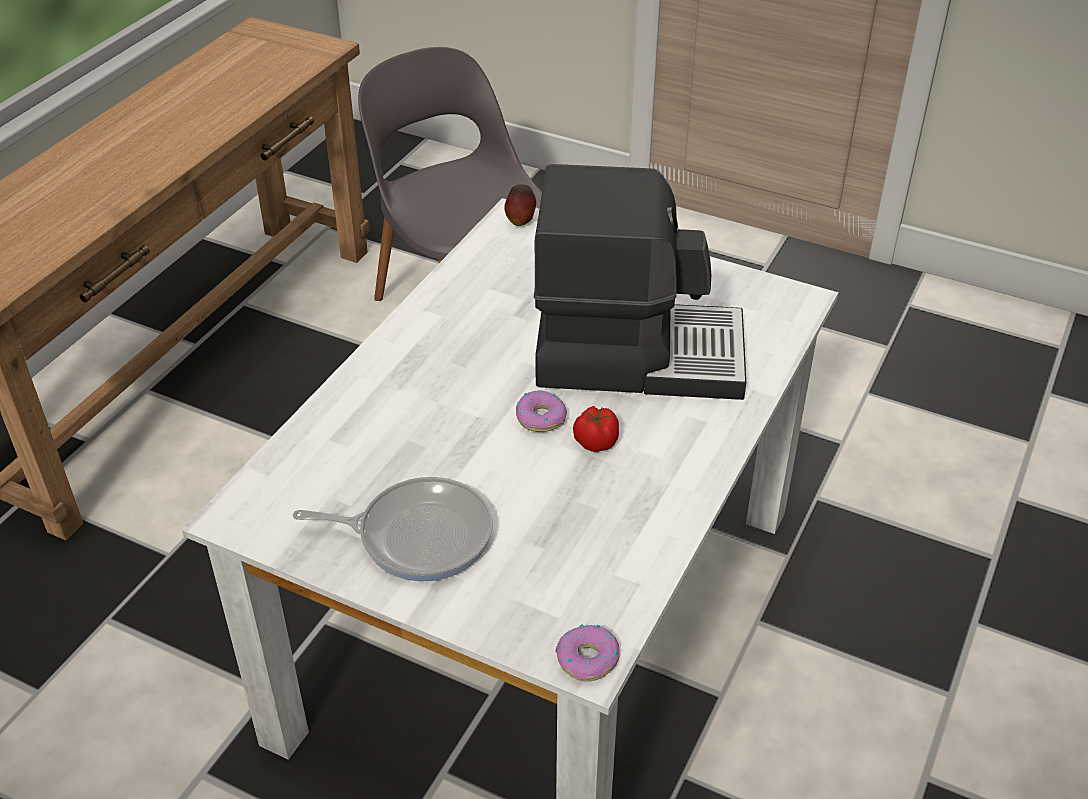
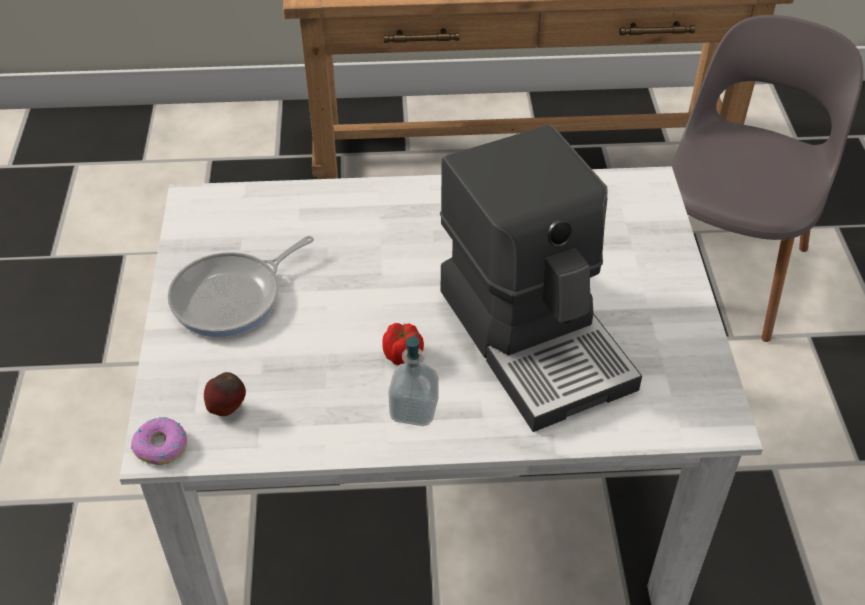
camera: 60 degrees right, 5 degrees up
(418, 535) = (232, 297): frying pan -> frying pan turned 75 degrees clockwise
(520, 221) = (649, 191): apple -> apple (227, 409)
(541, 417) = (407, 309): donut -> none
(668, 460) = (414, 410): none -> soap dispenser

